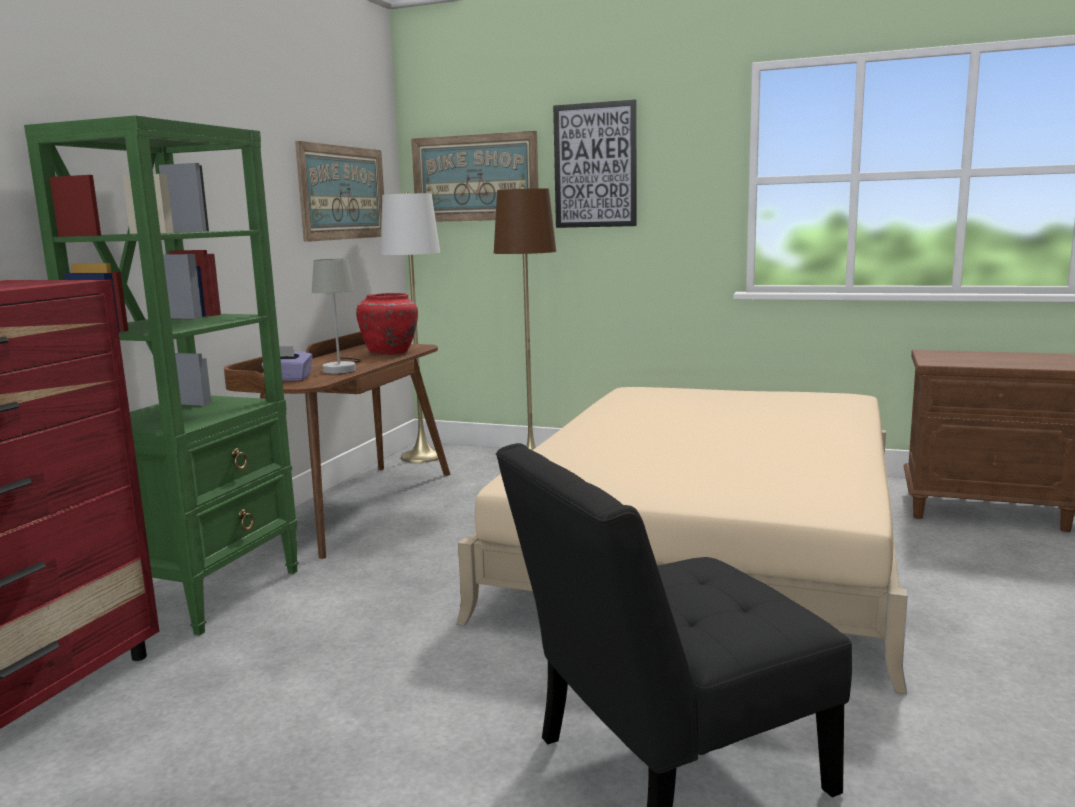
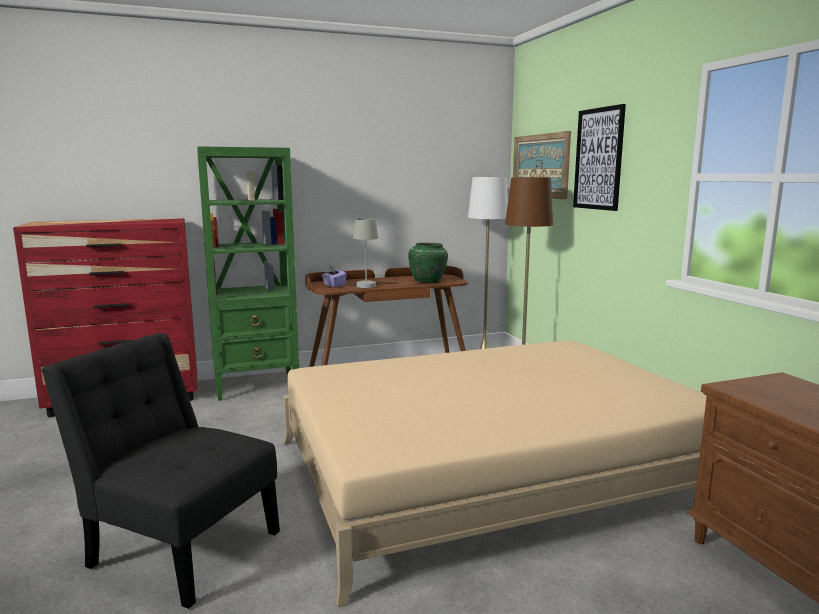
camera: 50 degrees right, 0 degrees up
(343, 193) = (441, 175): picture -> none
(390, 352) = (428, 281): red vase -> green vase

